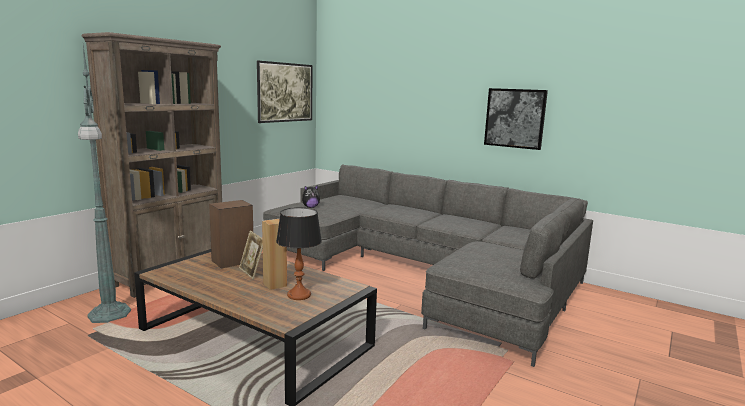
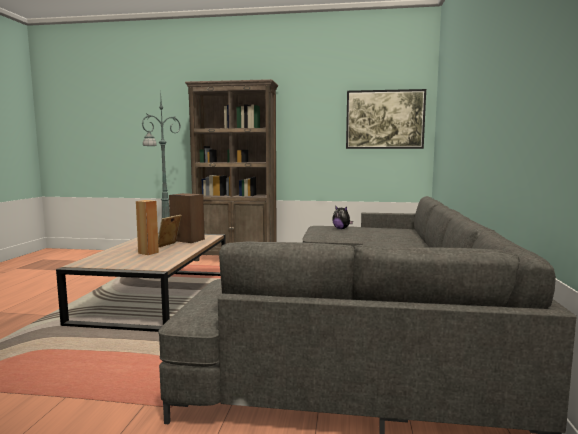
camera: 65 degrees right, 5 degrees down
(299, 295) = (131, 259): table lamp -> none
(515, 118) = (519, 111): picture -> none

